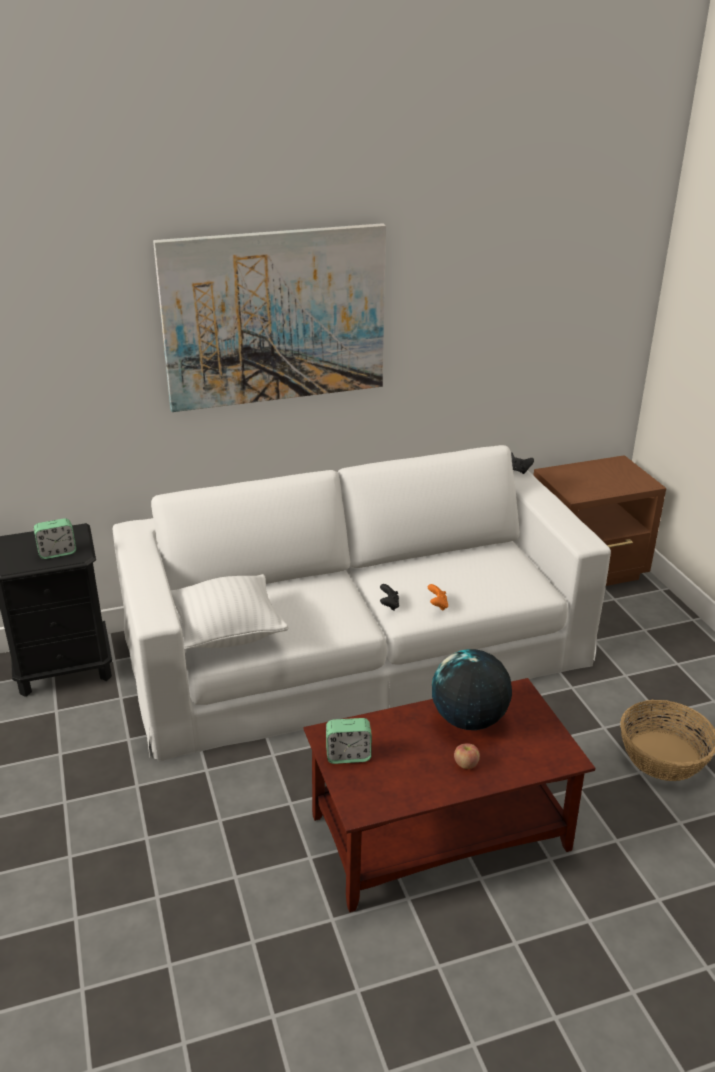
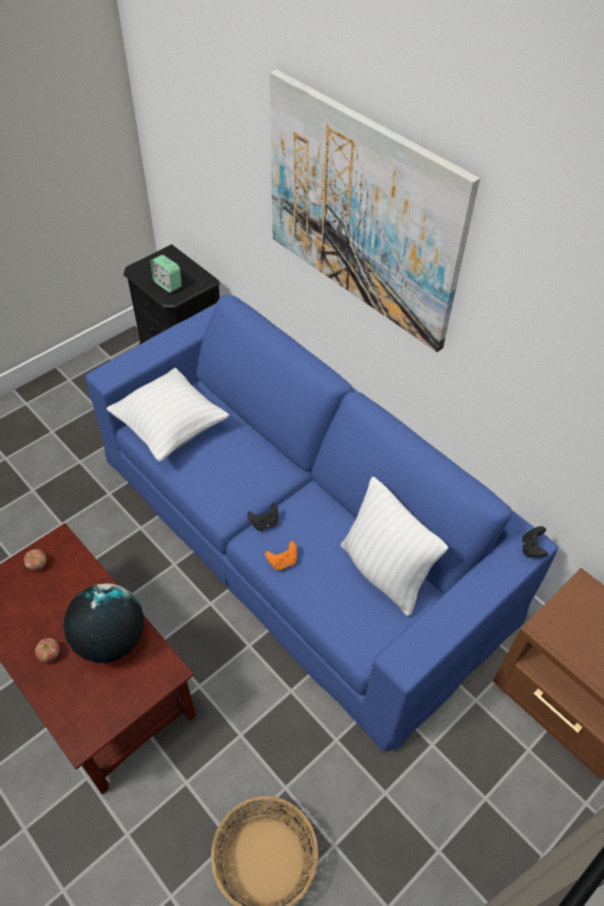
camera: 65 degrees right, 20 degrees up
(348, 755) = (37, 565): alarm clock -> apple
(356, 649) = (300, 533): white sofa -> blue sofa
(478, 559) = (384, 572): none -> white pillow

